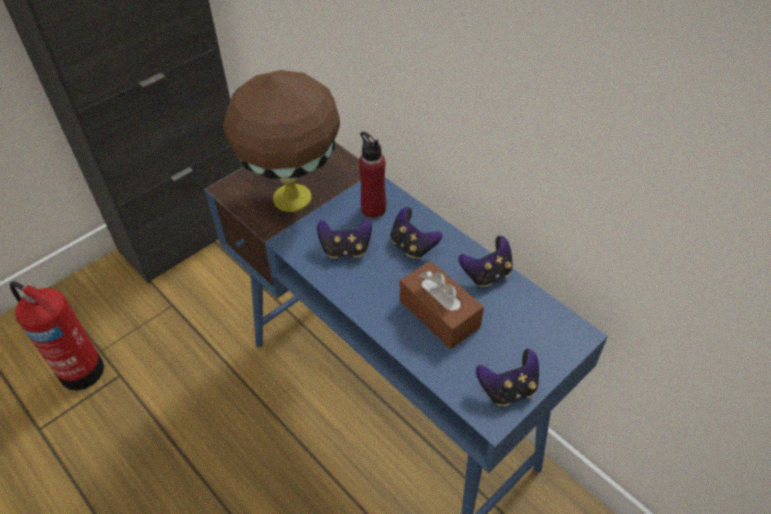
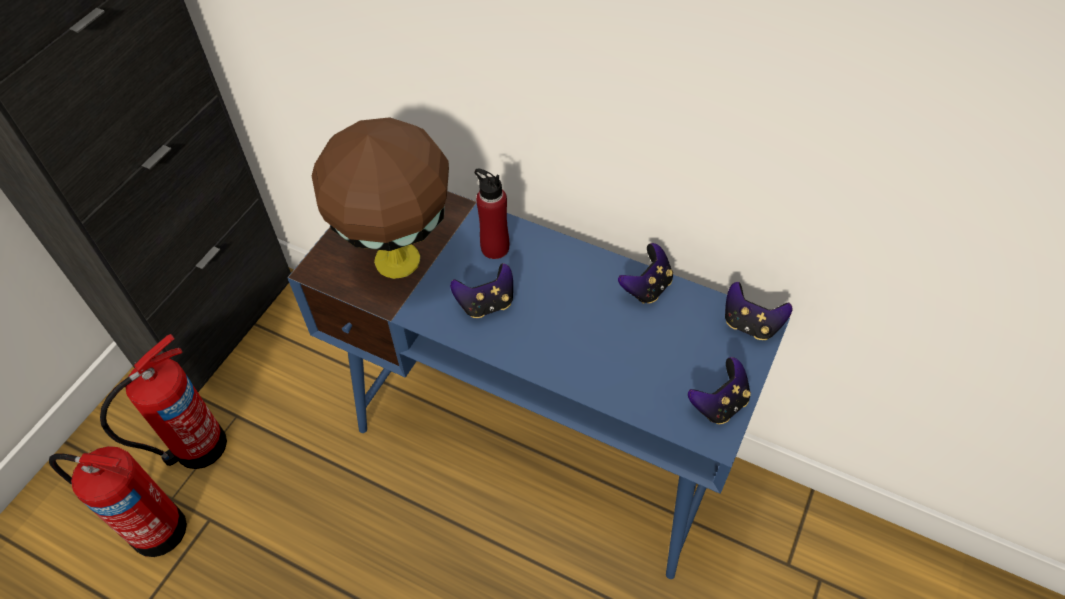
camera: 20 degrees left, 5 degrees up
(134, 319) = (196, 447): none -> fire extinguisher
(412, 246) = (556, 278): game controller -> game controller (750, 324)
(439, 313) = (617, 346): brown tissue box -> none

